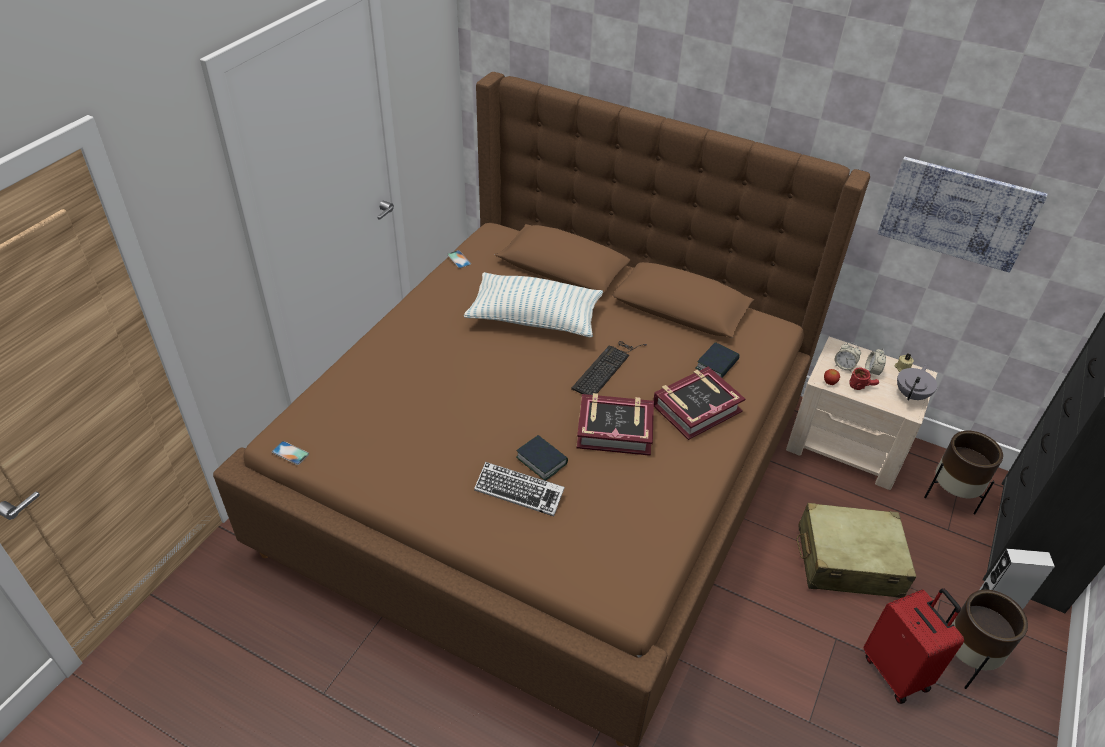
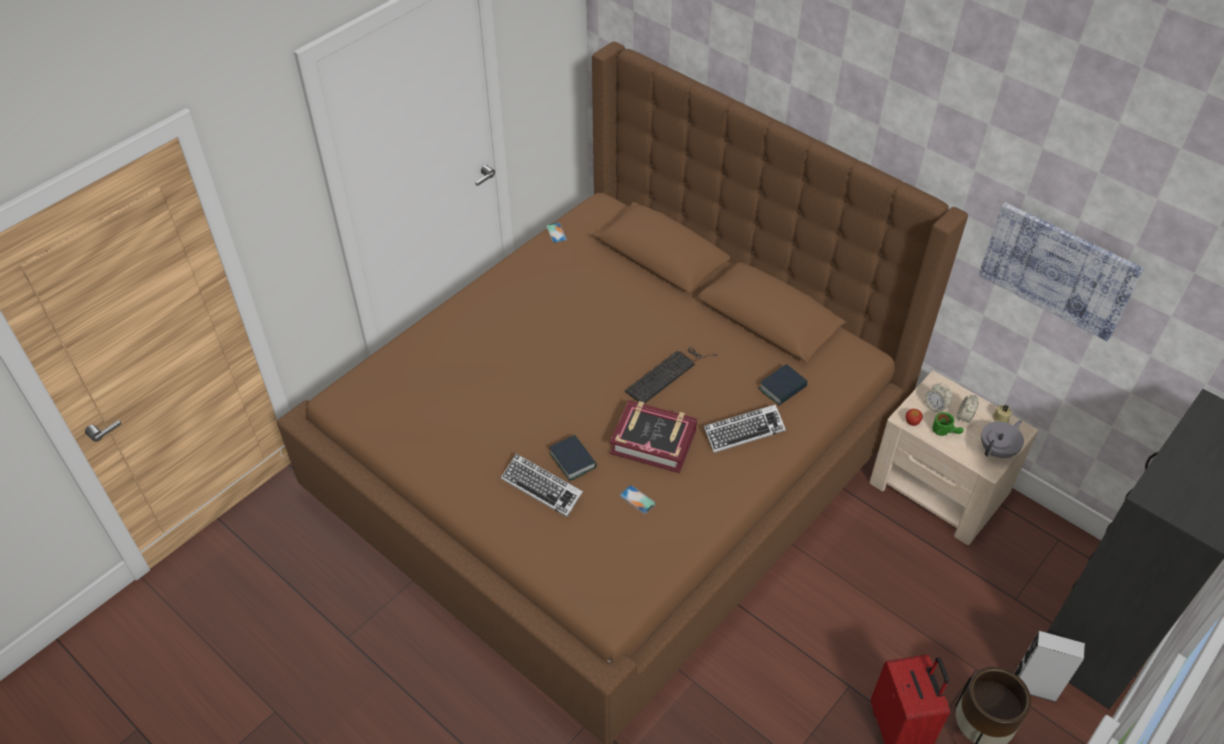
camera: 15 degrees right, 5 degrees up
(290, 453) = (345, 414): phone -> phone (637, 499)
(534, 318) = (612, 309): pillow -> none
(696, 408) = (743, 431): book -> keyboard
(848, 561) = (892, 611): beige suitcase -> none
(862, 385) = (946, 431): red mug -> green mug
(951, 496) = (1034, 564): brown planter -> none

